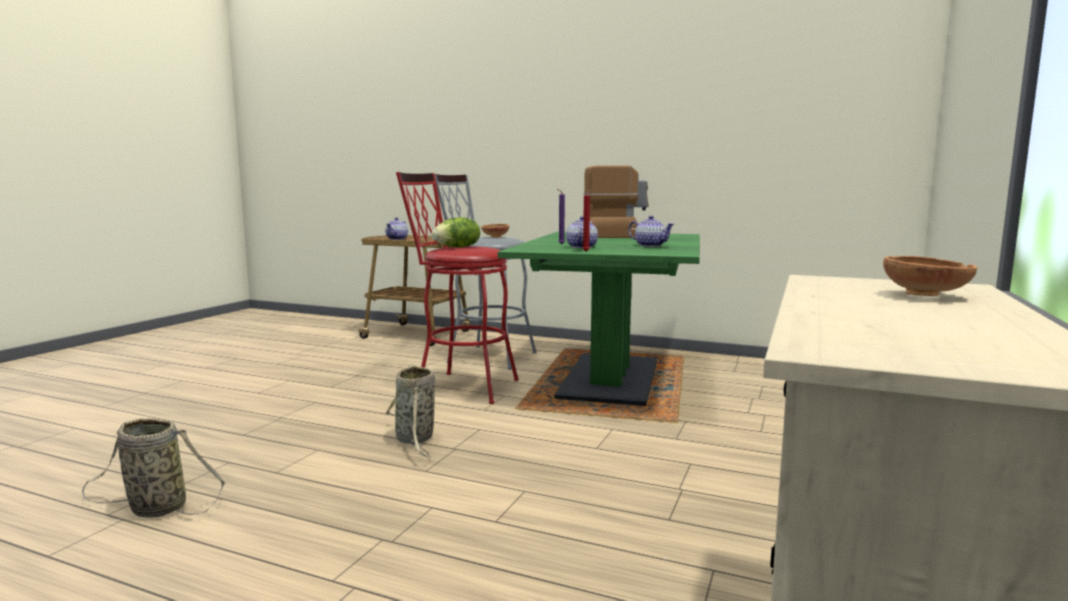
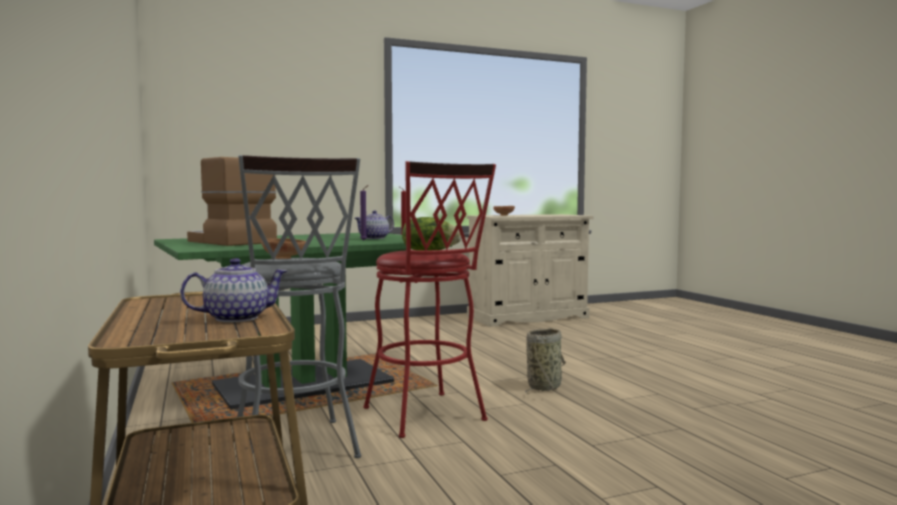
camera: 135 degrees left, 5 degrees down
(154, 508) = (741, 394): basket -> none
(650, 245) = (327, 236): teapot -> none

